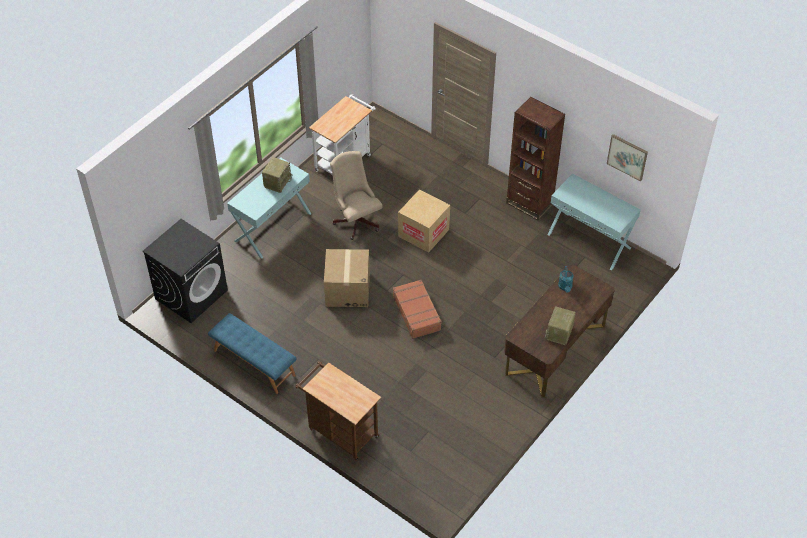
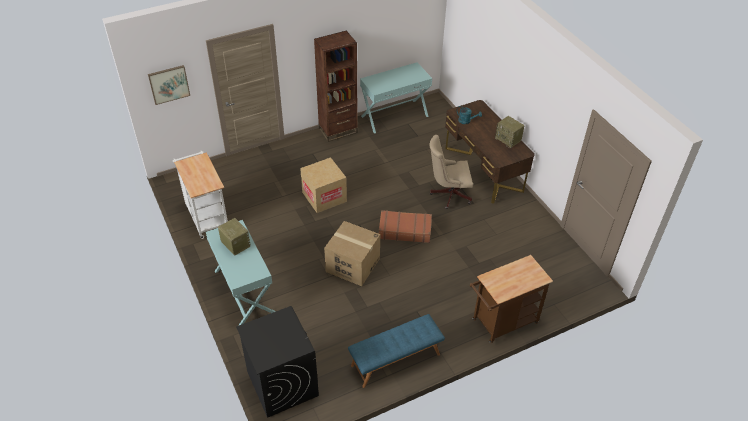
camera: 65 degrees left, 5 degrees down
(356, 219) = (279, 232): beige office chair -> beige office chair (448, 194)
(627, 157) = (400, 26): picture -> picture (169, 84)

